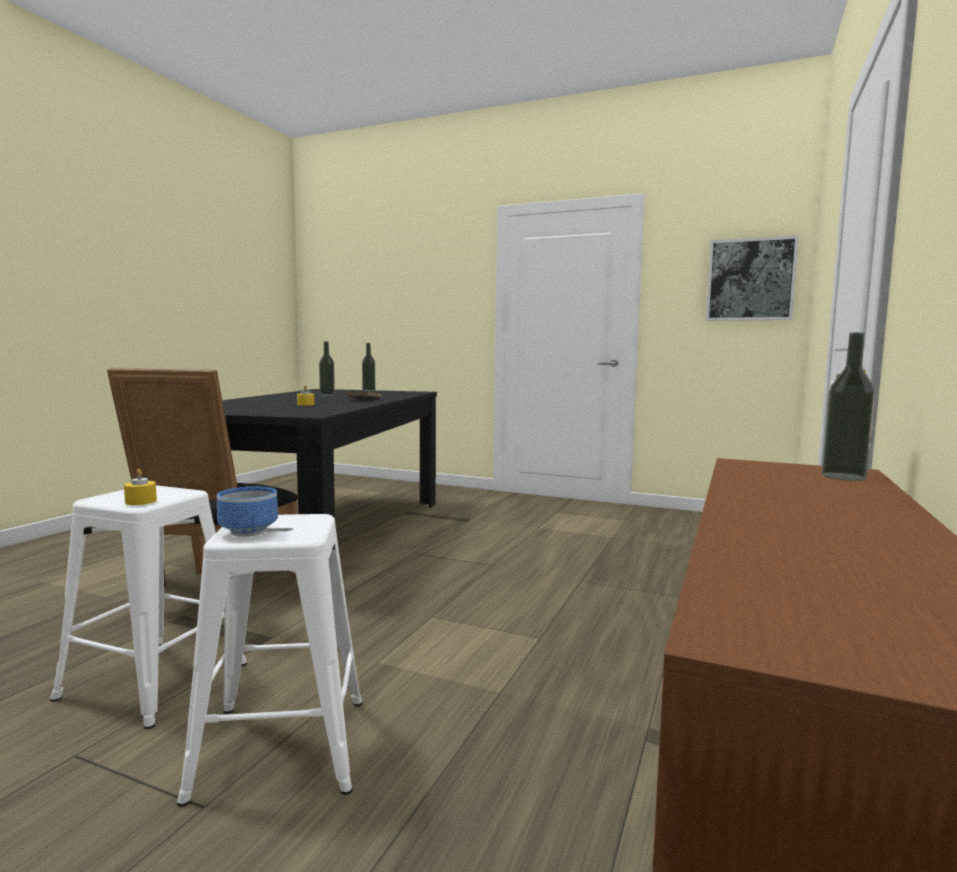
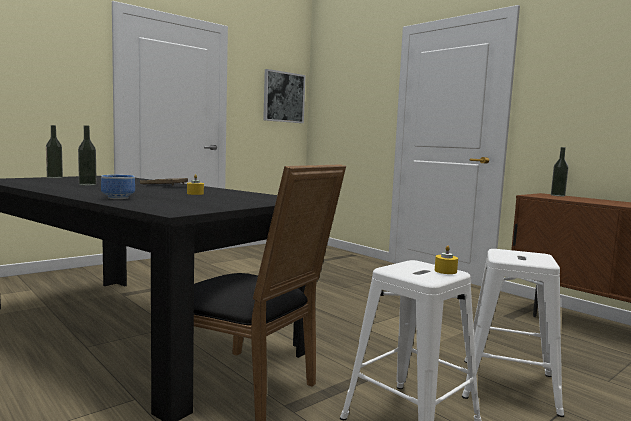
camera: 65 degrees left, 0 degrees up
(247, 531) = (531, 259): bowl -> bowl (116, 198)

